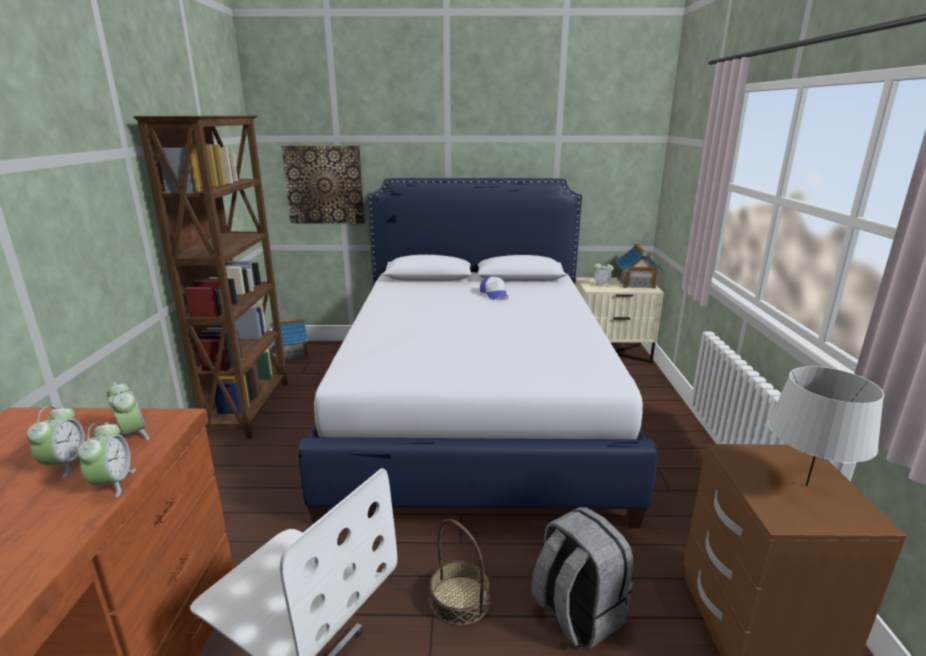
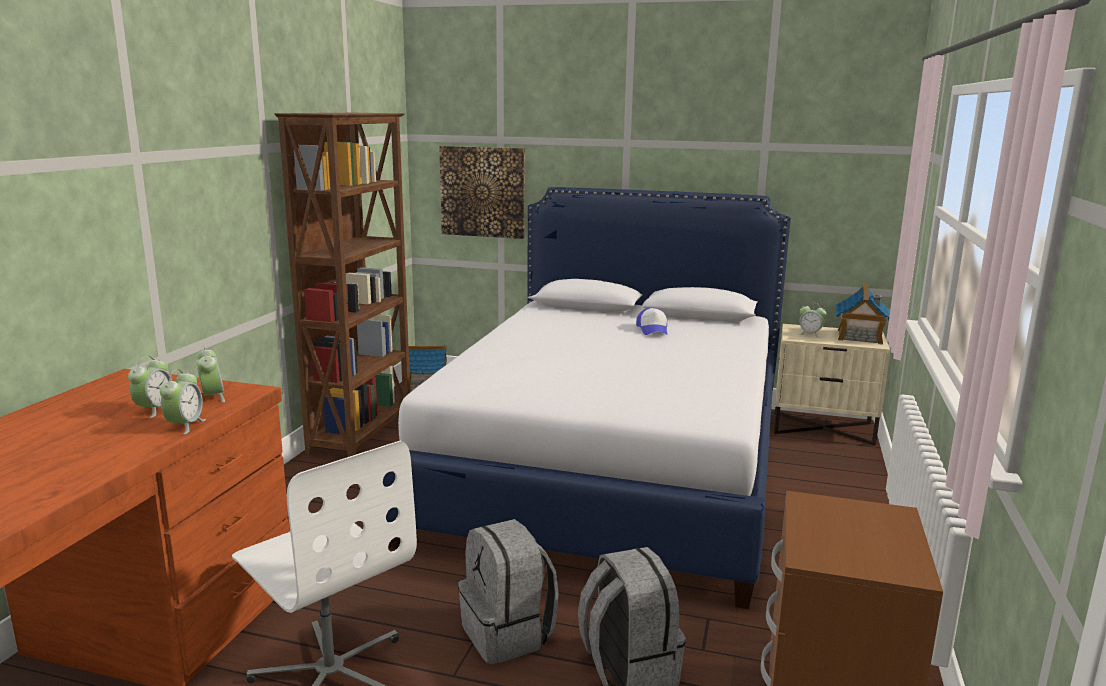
camera: 15 degrees right, 5 degrees down
(460, 599) = (508, 634): basket -> grey backpack
(806, 485) = (868, 537): grey table lamp -> none

